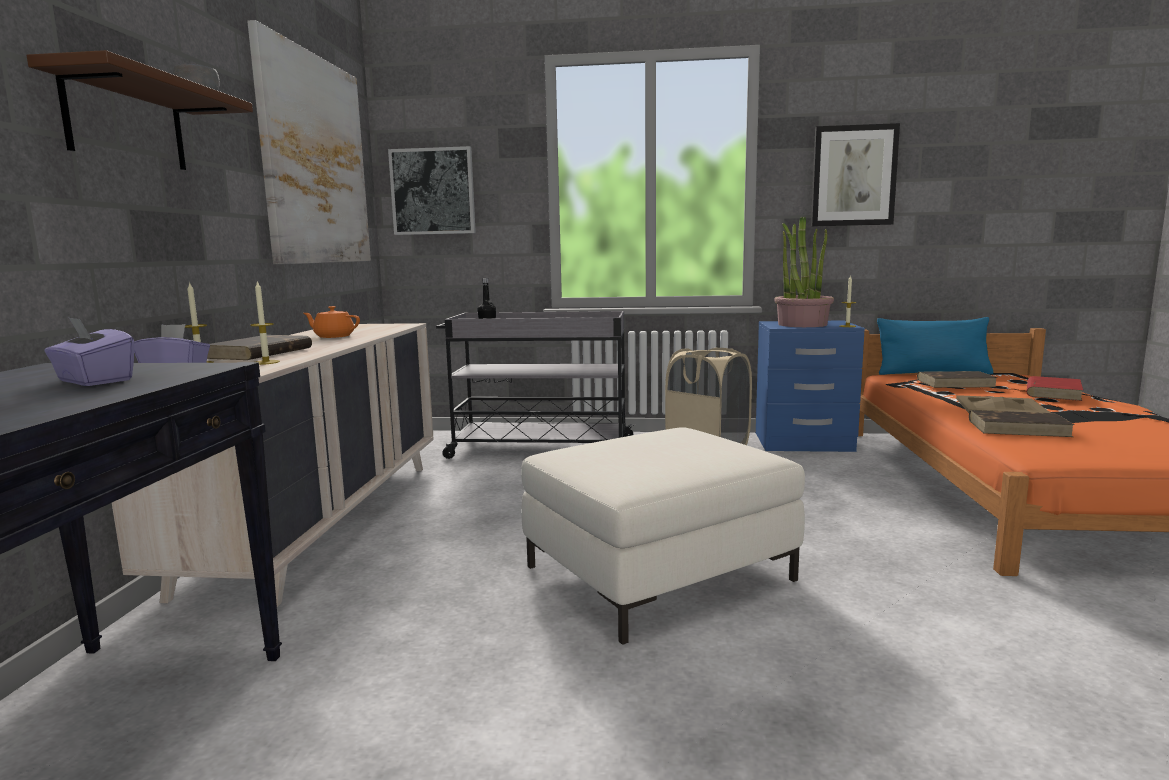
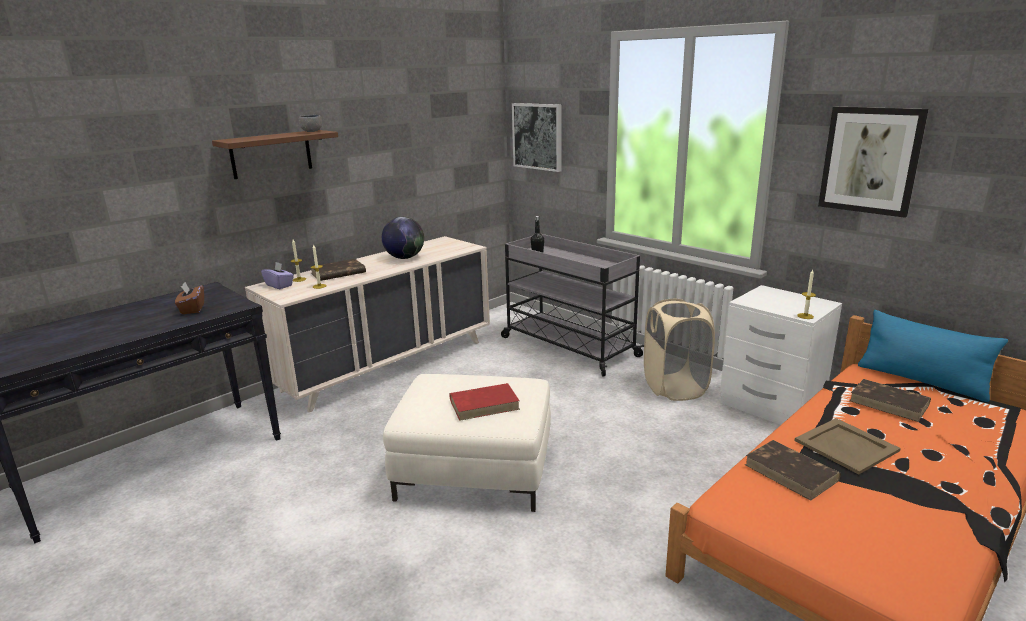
camera: 40 degrees right, 10 degrees up
(94, 381) = (192, 309): purple tissue box -> brown tissue box
(315, 160) = (434, 129): picture -> none
(333, 336) = (404, 258): orange teapot -> globe
(802, 324) = (776, 302): potted plant -> none
(803, 442) = (770, 405): blue nightstand -> white nightstand
(1053, 392) = (957, 449): red book -> red book (485, 404)

